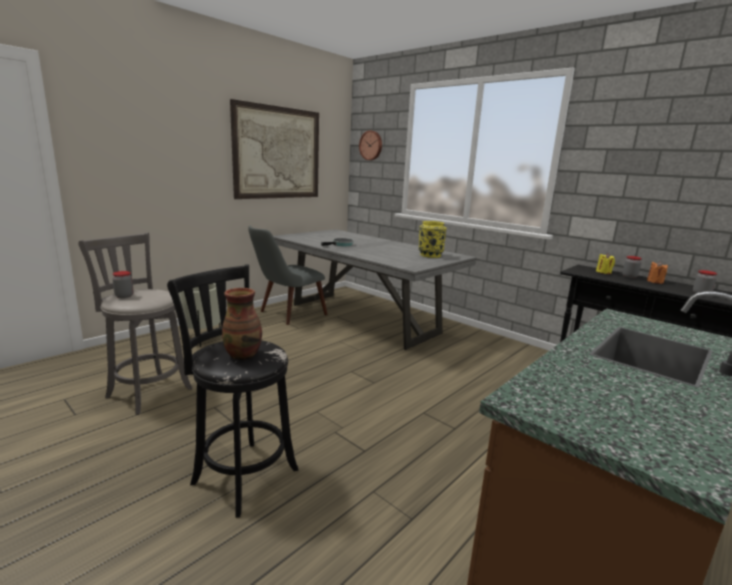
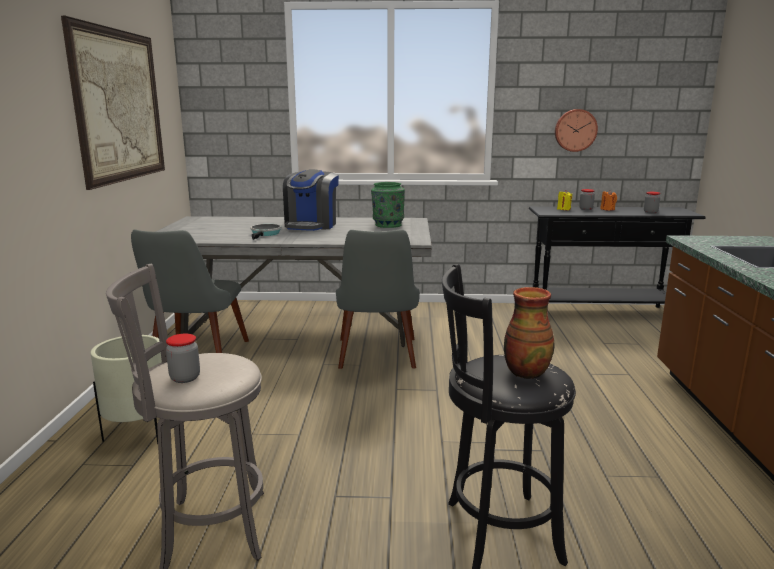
camera: 40 degrees left, 0 degrees up
(371, 145) = (223, 87): wall clock -> wall clock (575, 130)
(376, 350) = (377, 358): none -> grey chair
(382, 246) = (311, 225): none -> coffee machine
(430, 255) = (387, 225): yellow vase -> green vase

